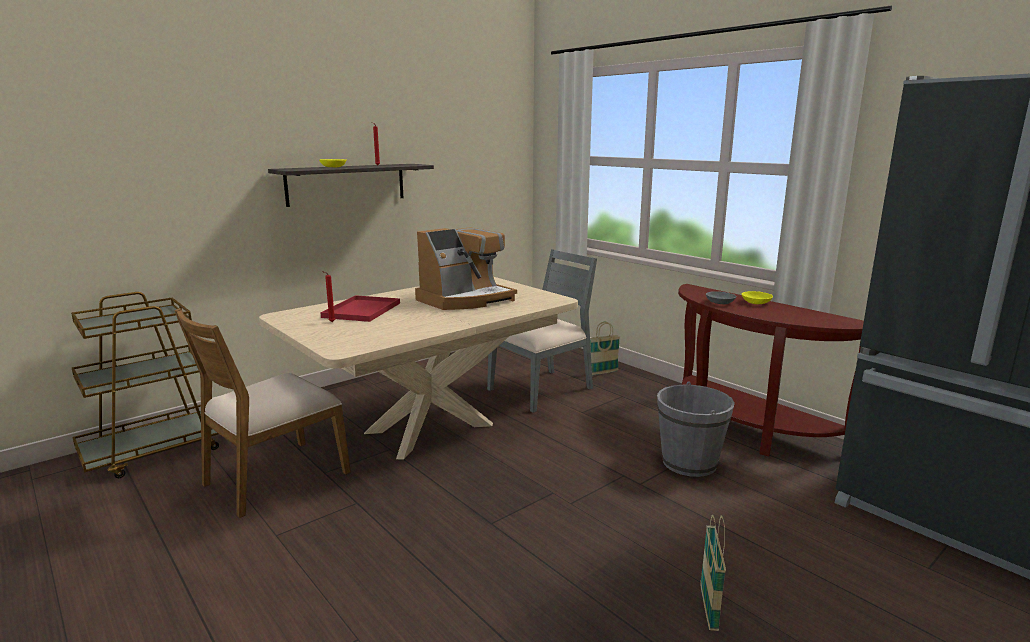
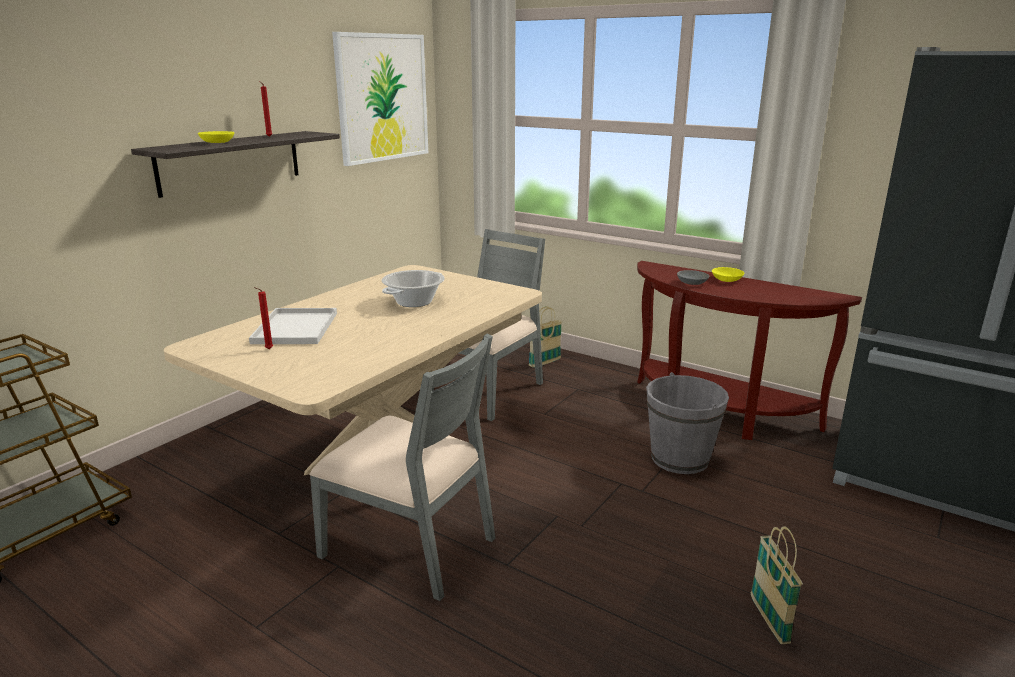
camera: 15 degrees left, 5 degrees up
(275, 478) = (217, 550): brown chair -> none
(362, 309) = (295, 327): red tray -> white tray
(420, 497) = (411, 545): none -> grey chair
(465, 300) = (414, 302): coffee machine -> cooking pot
(483, 140) = (382, 98): none -> picture

